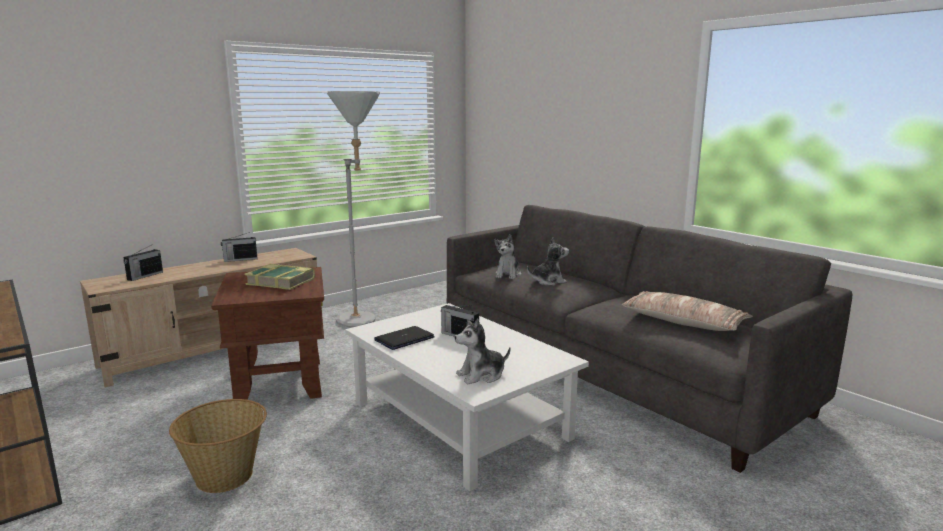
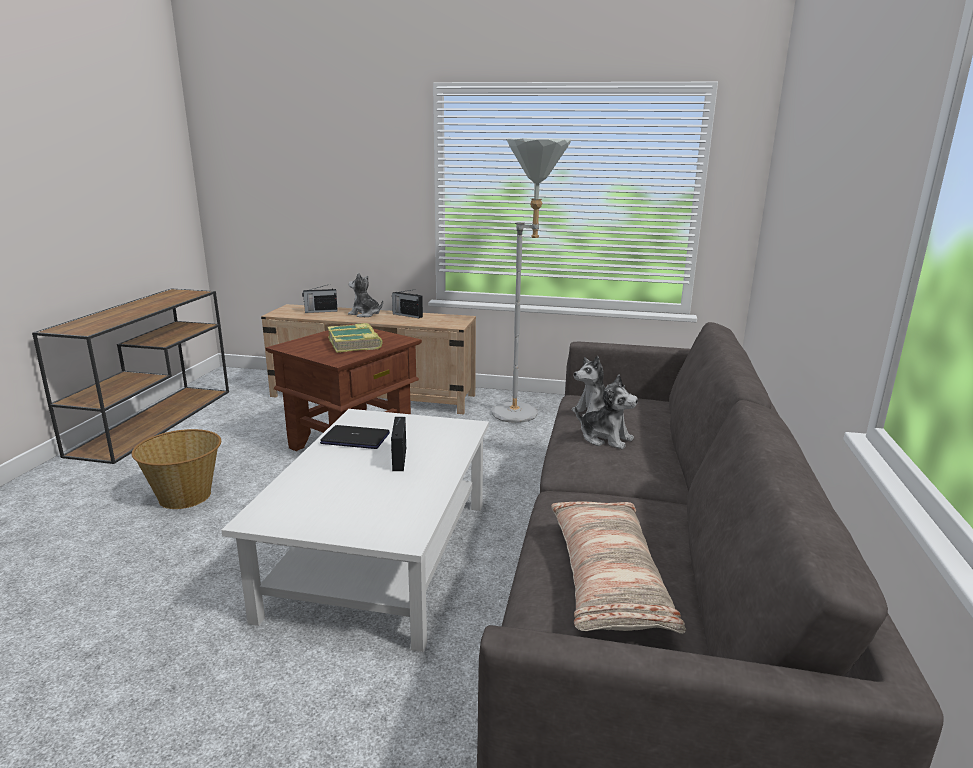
camera: 50 degrees right, 5 degrees up
(481, 375) = (304, 506): plush toy -> plush toy (365, 314)

